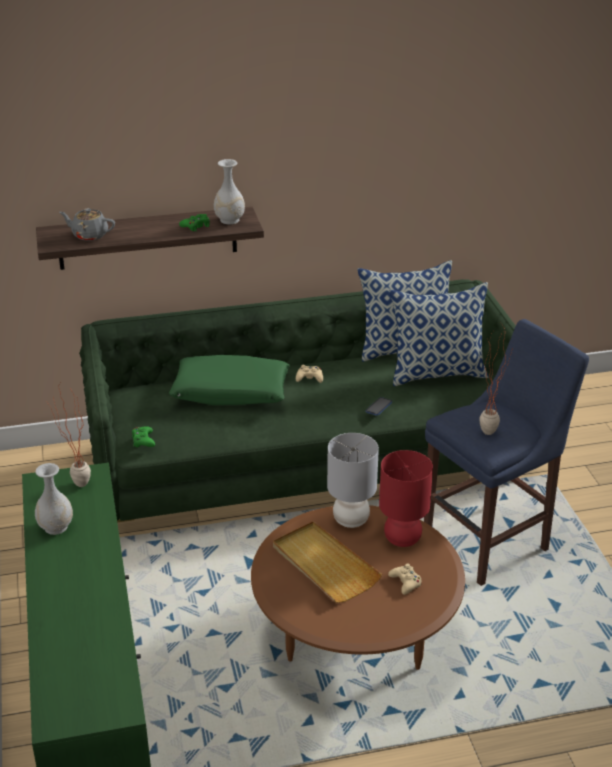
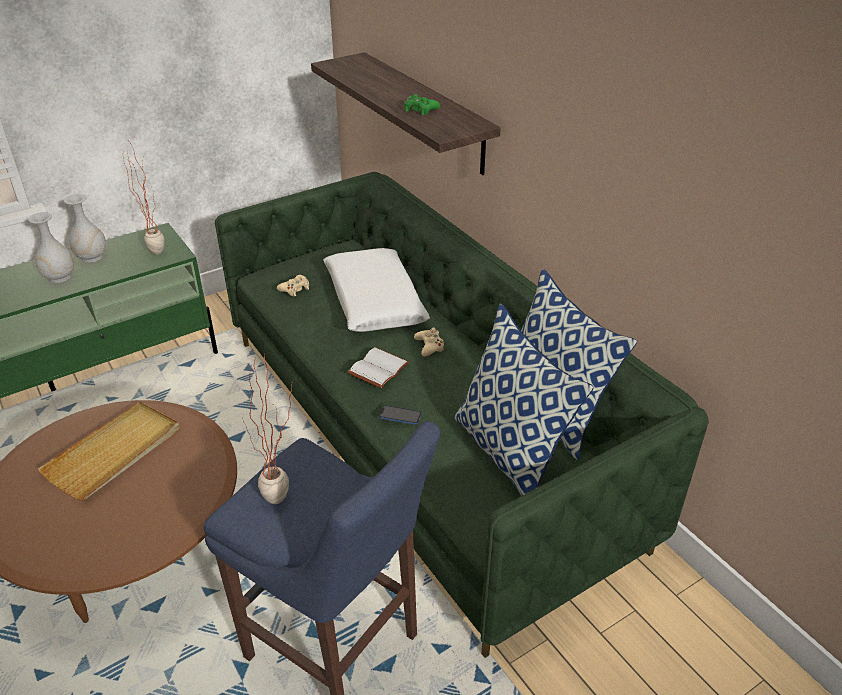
camera: 70 degrees right, 5 degrees up
(89, 235) = (361, 72): grey teapot -> none
(143, 441) = (268, 275): green game controller -> none
(229, 220) = (450, 122): white vase -> white vase (59, 277)
(230, 391) = (374, 301): green pillow -> white pillow
(321, 405) = (377, 368): none -> white book
(351, 521) = (198, 456): grey table lamp -> none
(401, 539) = (170, 507): red table lamp -> none
(405, 582) = (87, 528): beige game controller -> beige game controller (295, 289)

